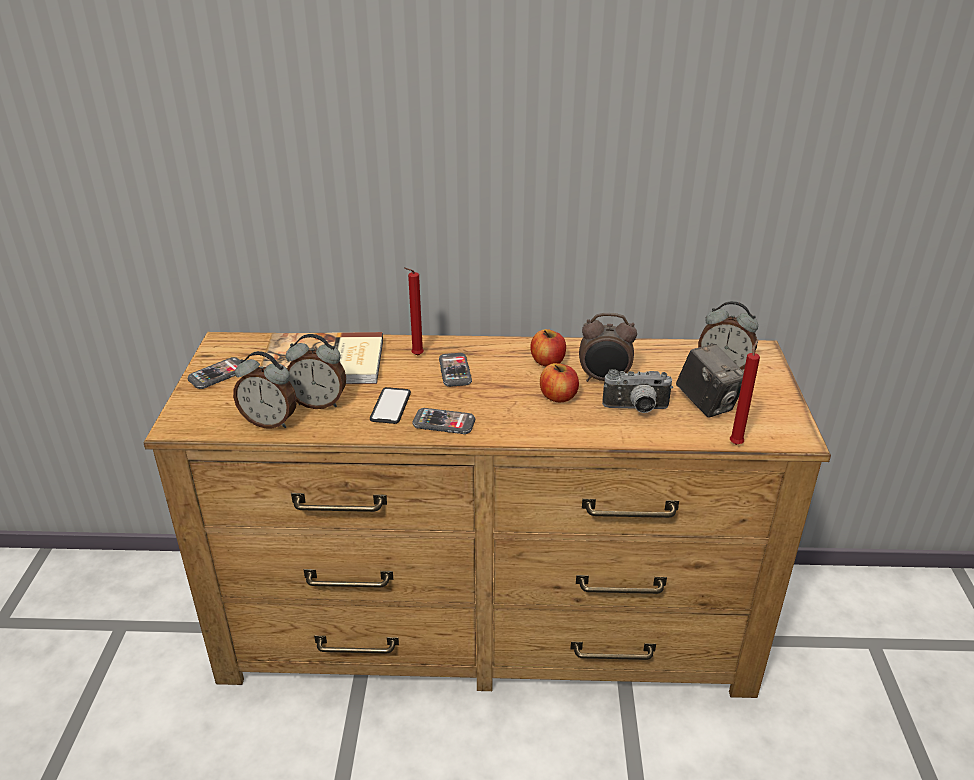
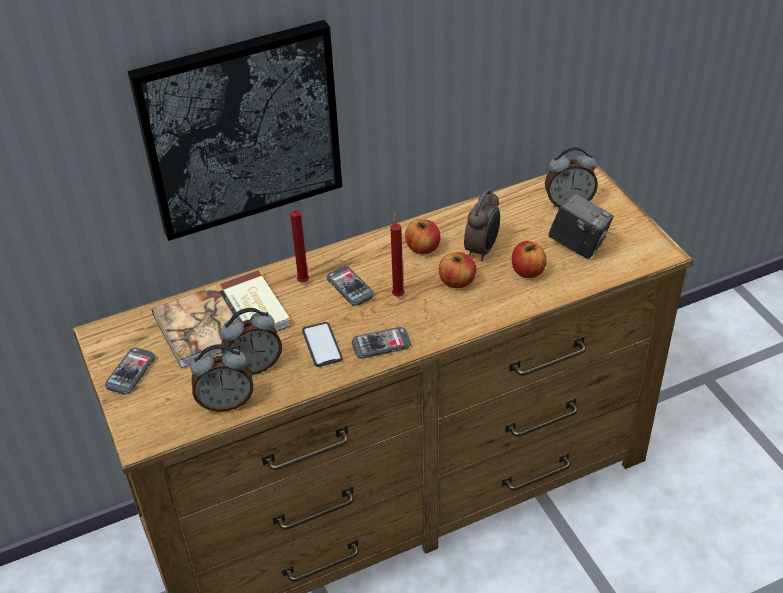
camera: 25 degrees left, 10 degrees up
(389, 182) = (241, 130): none -> picture
(604, 379) = (482, 250): alarm clock -> alarm clock turned 45 degrees counterclockwise
(636, 409) = (527, 271): camera -> apple
(736, 443) = (622, 275): red candle -> red candle (398, 294)

